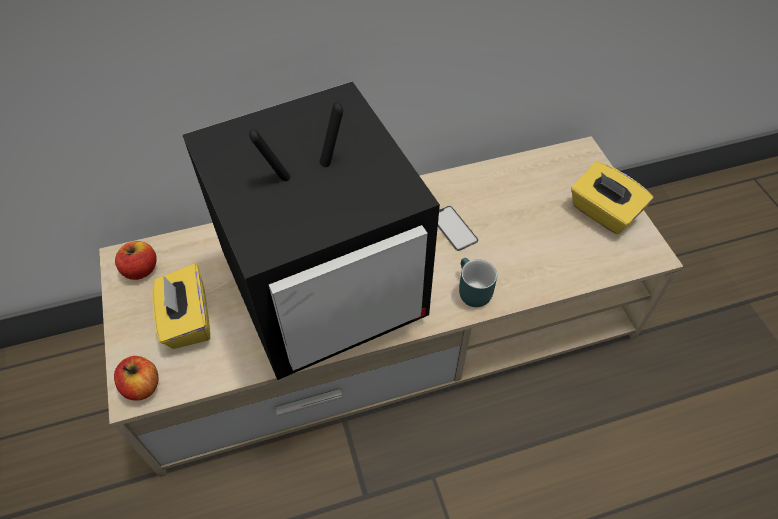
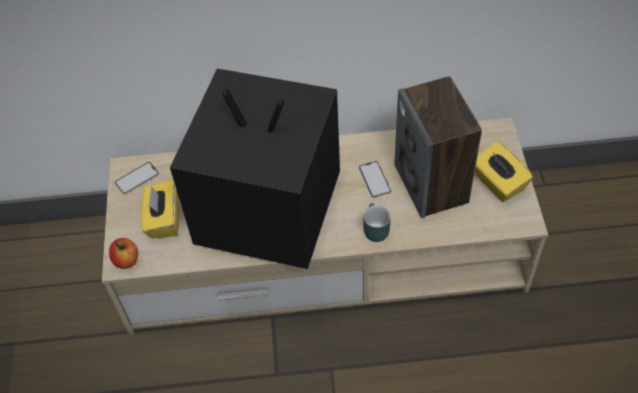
camera: 15 degrees right, 0 degrees up
(141, 269) = (137, 178): apple -> phone
(326, 289) = (267, 212): television -> television turned 150 degrees counterclockwise
(525, 225) = (431, 184): none -> speaker

